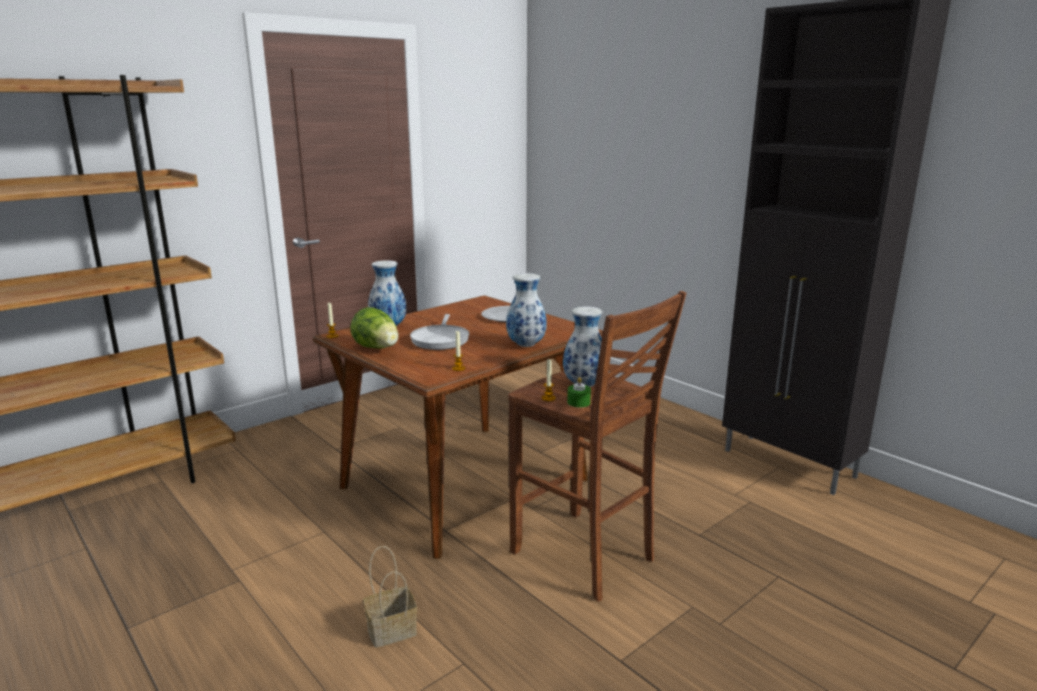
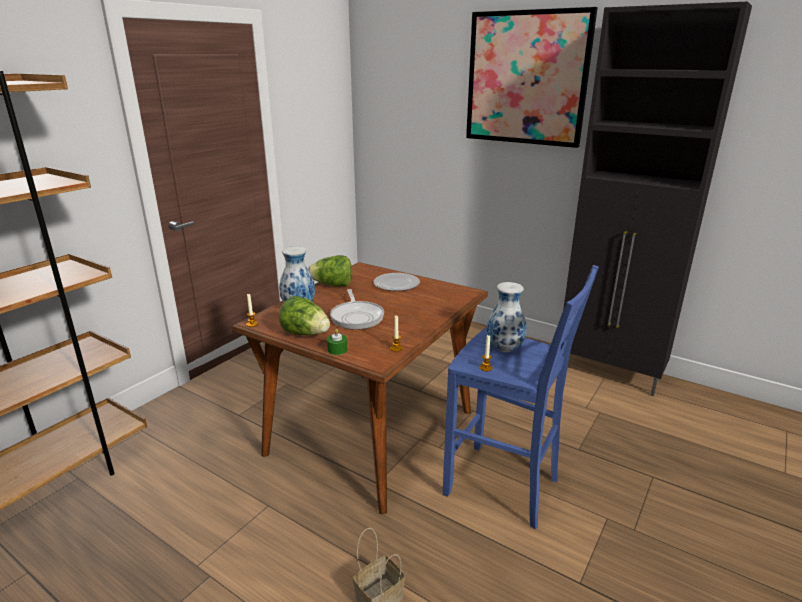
camera: 15 degrees left, 5 degrees up
(438, 312) = (332, 285): none -> lettuce
(527, 345) = (436, 314): vase -> none
(578, 402) = (513, 369): green candle -> green candle (337, 350)
(585, 557) = (504, 487): brown stool -> blue stool
(703, 96) = (526, 79): none -> picture

